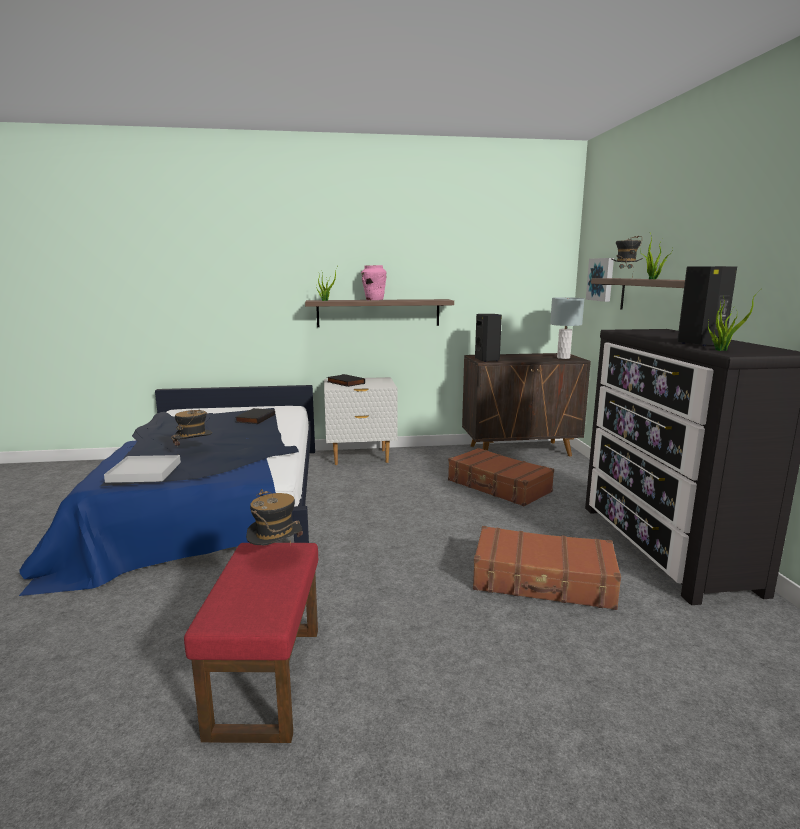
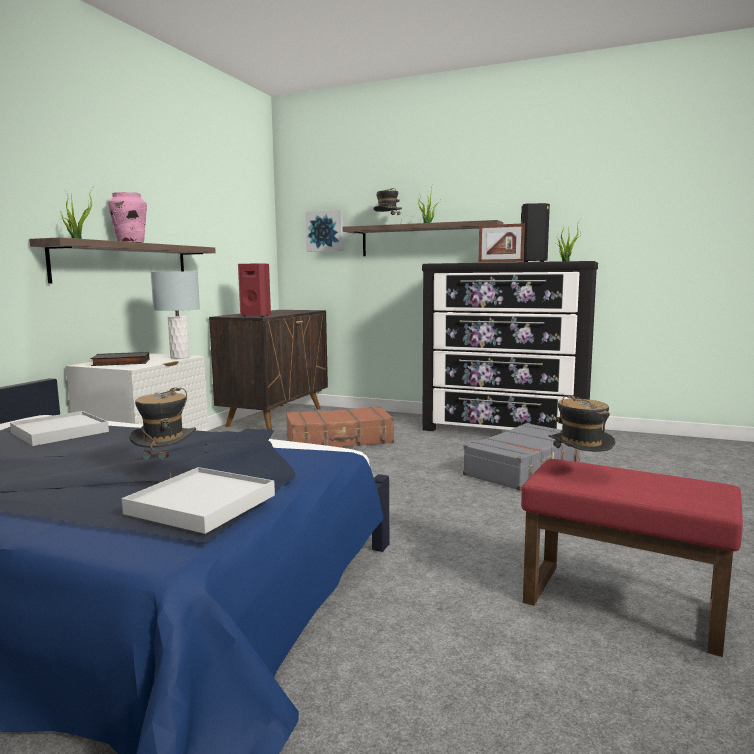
camera: 60 degrees left, 5 degrees down
(255, 418) = (59, 432): black book -> white tray
(487, 360) = (256, 316): black speaker -> red speaker
(543, 581) = (524, 469): brown suitcase -> grey suitcase
(563, 358) = (299, 310): grey table lamp -> grey table lamp (180, 357)
(652, 339) = (500, 262): none -> picture frame

